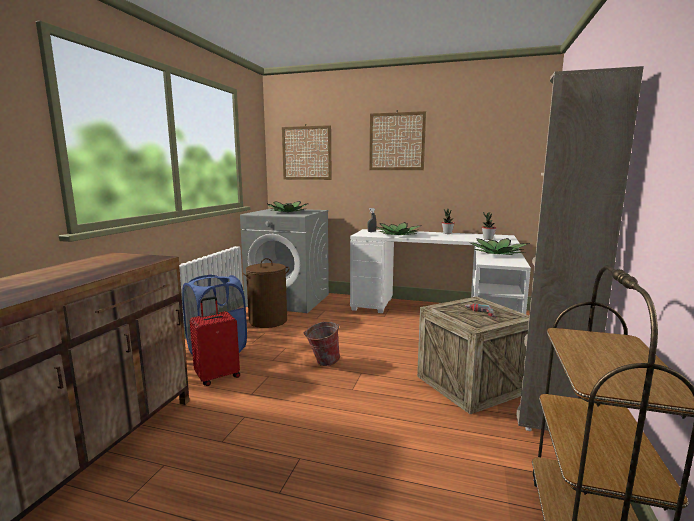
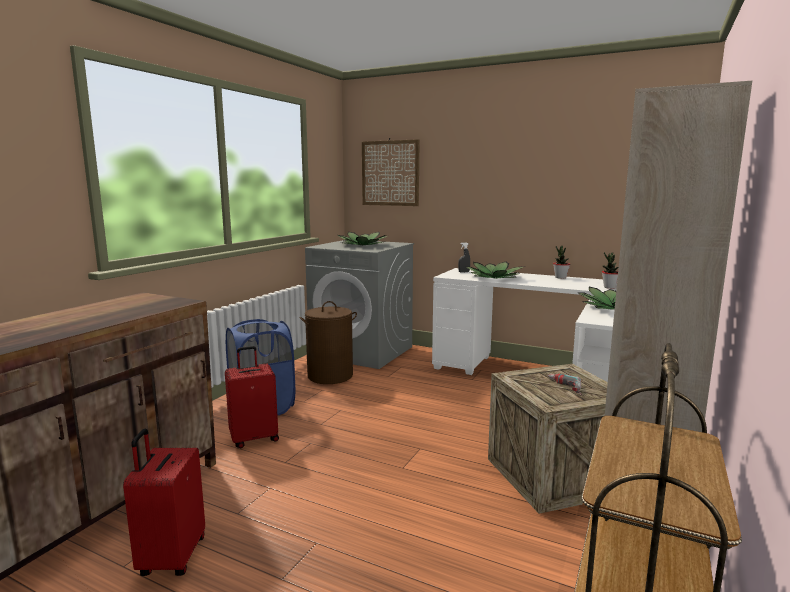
camera: 10 degrees right, 0 degrees up
(171, 487) = (171, 557): none -> red suitcase
(322, 362) = (377, 431): bucket -> none
(397, 140) = (499, 158): picture -> none

